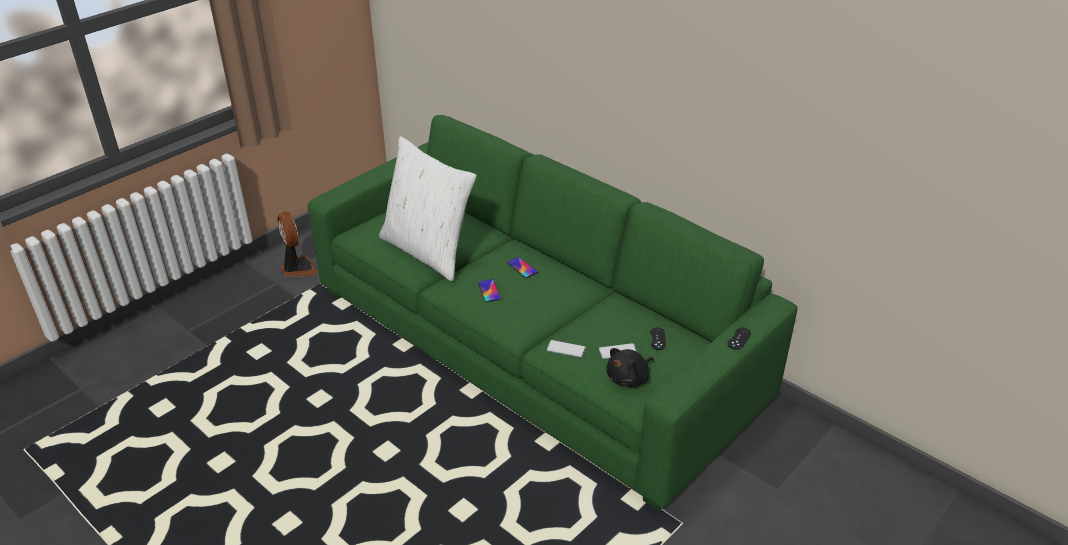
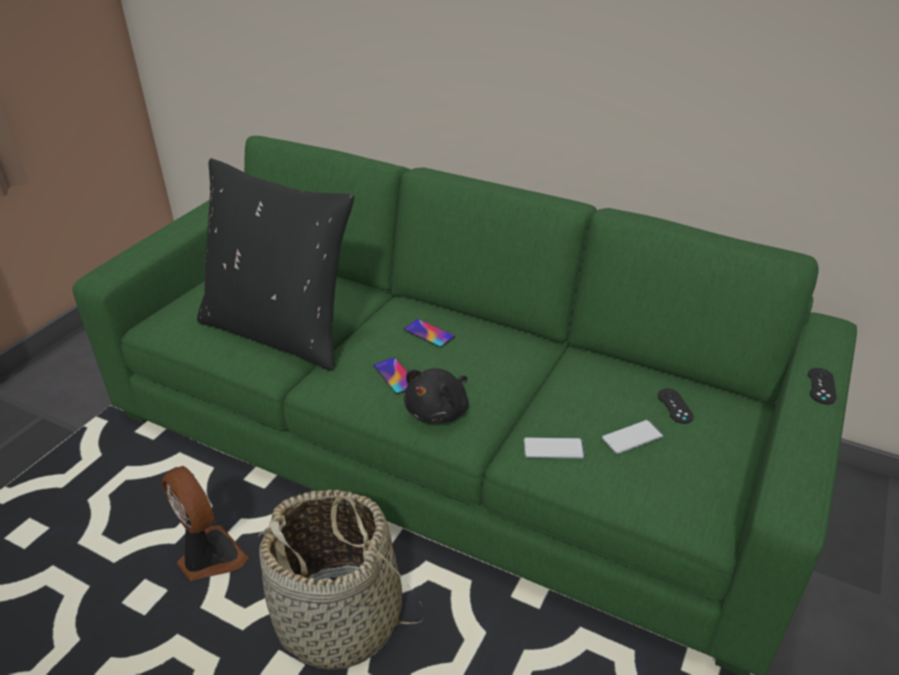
camera: 15 degrees left, 0 degrees up
(297, 268) = (72, 389): fan -> fan (209, 557)
(428, 251) = (280, 331): white pillow -> black pillow
(428, 432) = (340, 619): none -> basket
(629, 378) = (673, 479): black plush toy -> black plush toy (439, 411)

